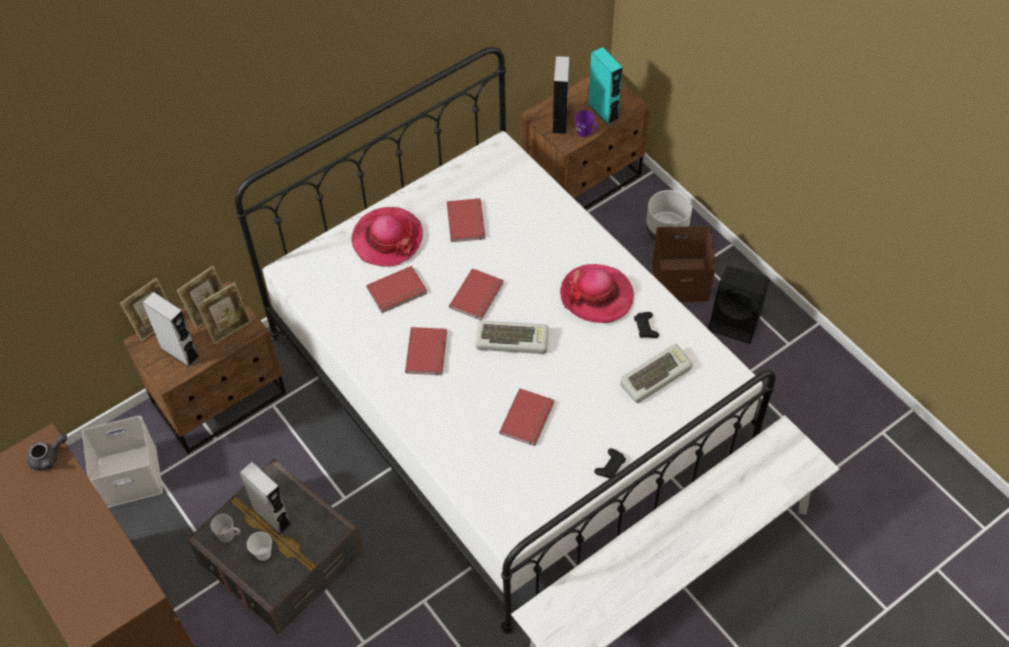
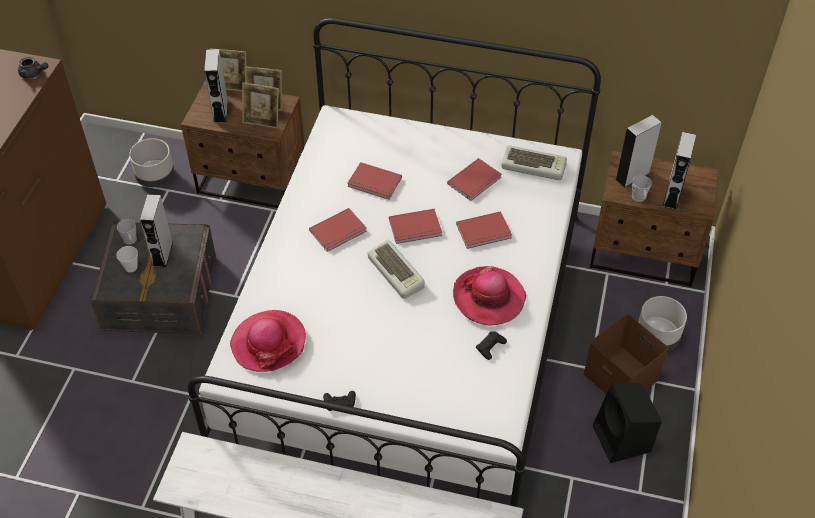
camera: 50 degrees right, 5 degrees down
(128, 477) = (155, 177): white storage box -> grey planter
(387, 239) = (413, 149): hat -> hat (268, 343)
(529, 418) = (336, 325): red book -> red book (484, 232)
(586, 133) = (639, 198): purple mug -> grey mug
(603, 111) = (672, 196): turquoise speaker -> grey speaker
(655, 375) = (451, 380): keyboard -> keyboard (534, 166)

